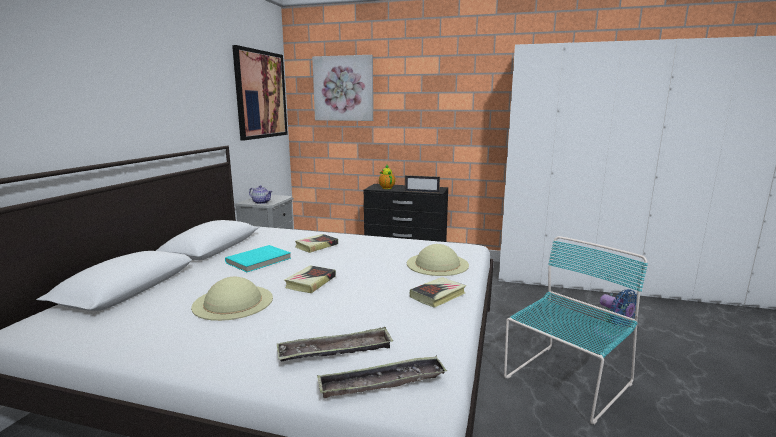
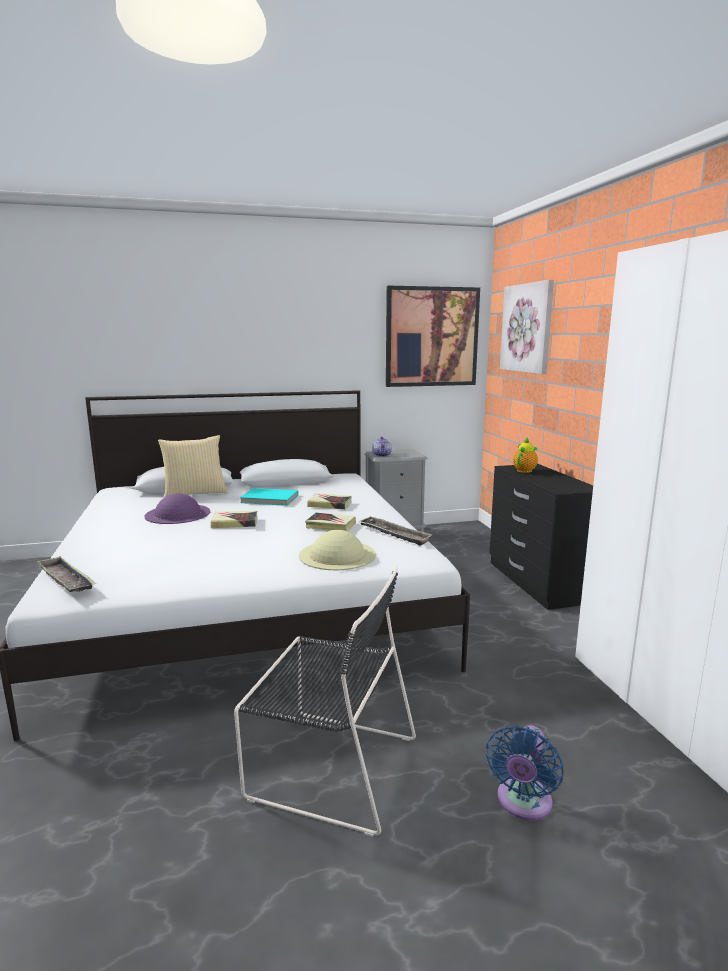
camera: 60 degrees right, 0 degrees up
(168, 286) = (195, 494): none -> pillow
(233, 302) = (177, 514): beige hat -> purple hat
(336, 351) = (107, 556): tray -> tray (394, 534)
(421, 192) = (540, 485): picture frame -> none
(438, 295) = (246, 570): book -> book (330, 526)
(565, 382) = (328, 765): turquoise chair -> black chair

